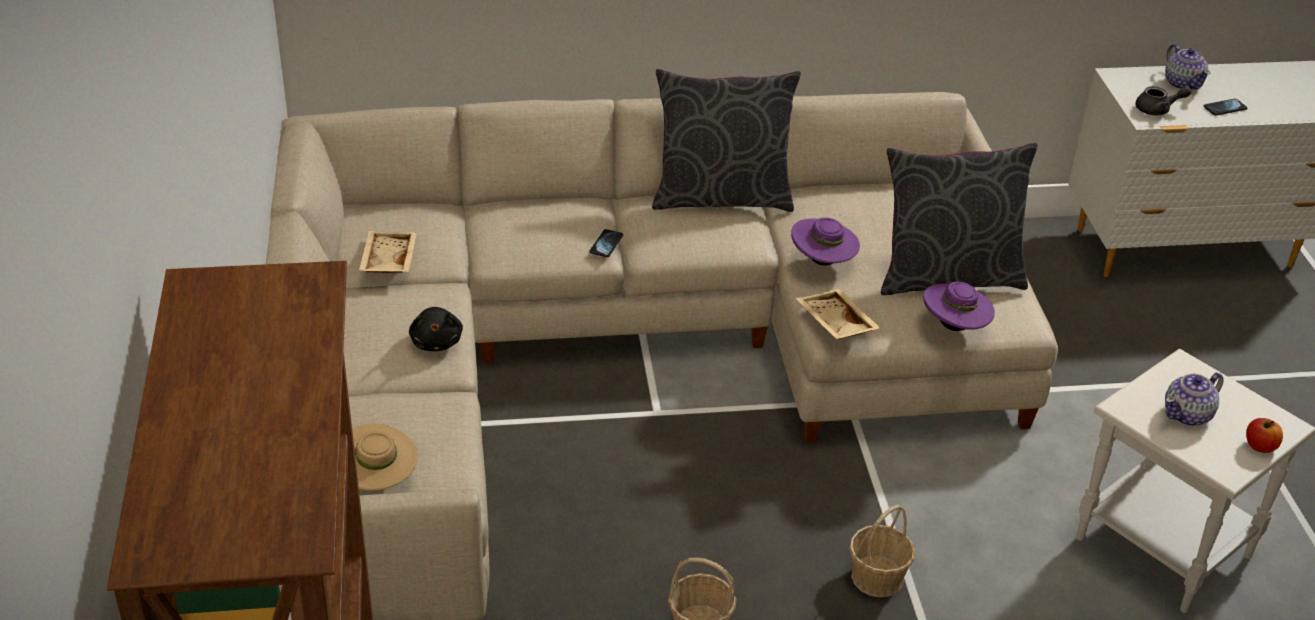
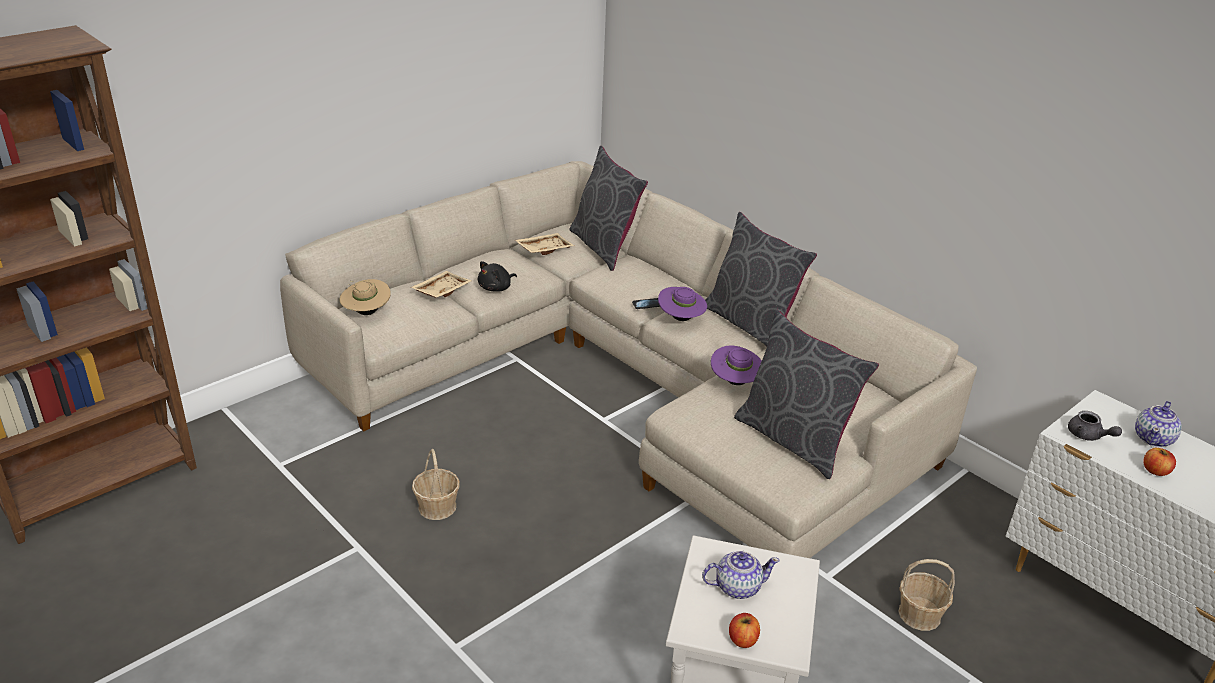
camera: 55 degrees right, 5 degrees down
(439, 213) = (604, 247): none -> grey pillow
(834, 324) = (679, 410): beige tray -> beige tray (441, 291)
(878, 577) = (550, 565): basket -> basket (920, 615)
(954, 327) = (743, 462): purple hat -> purple hat (681, 319)
(1188, 415) = (737, 587): teapot -> teapot turned 150 degrees clockwise
(1225, 108) = (1155, 471): phone -> apple

